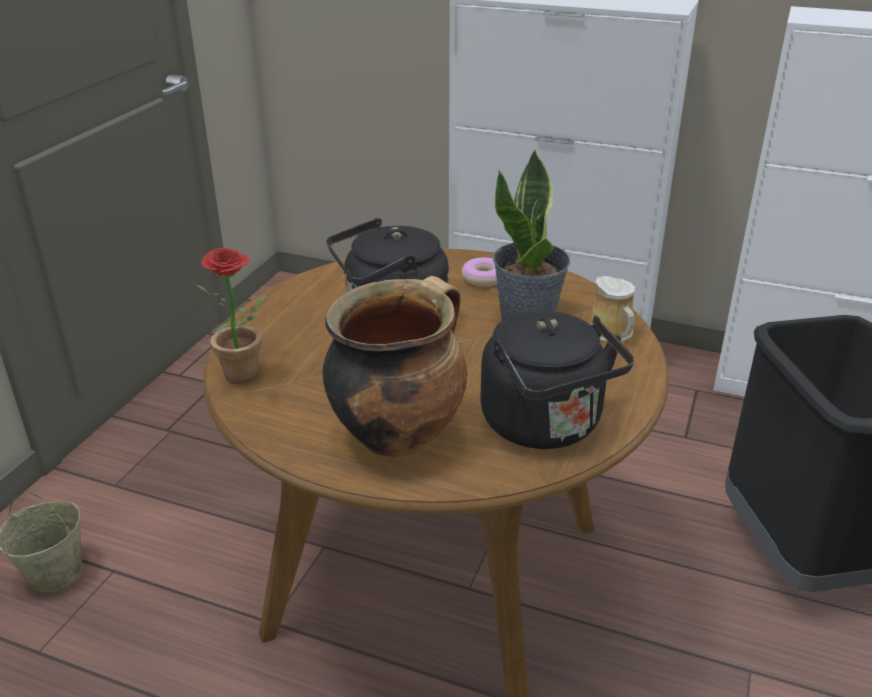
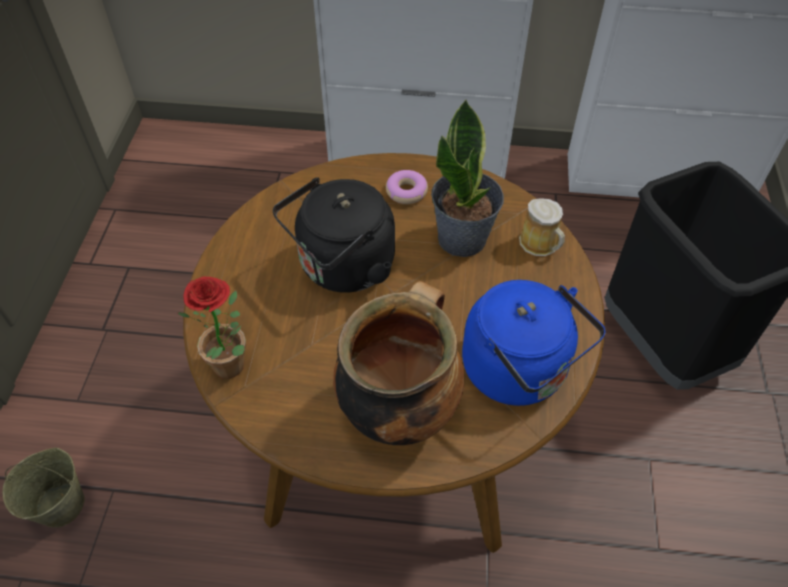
camera: 15 degrees left, 20 degrees up
(546, 426) = (520, 372): black kettle -> blue kettle

